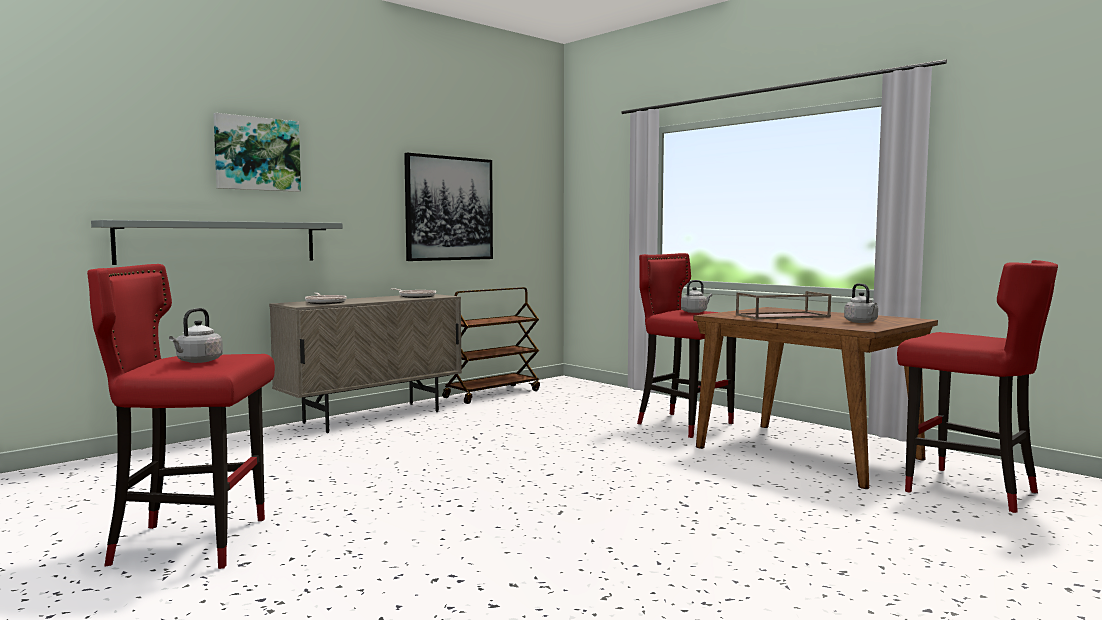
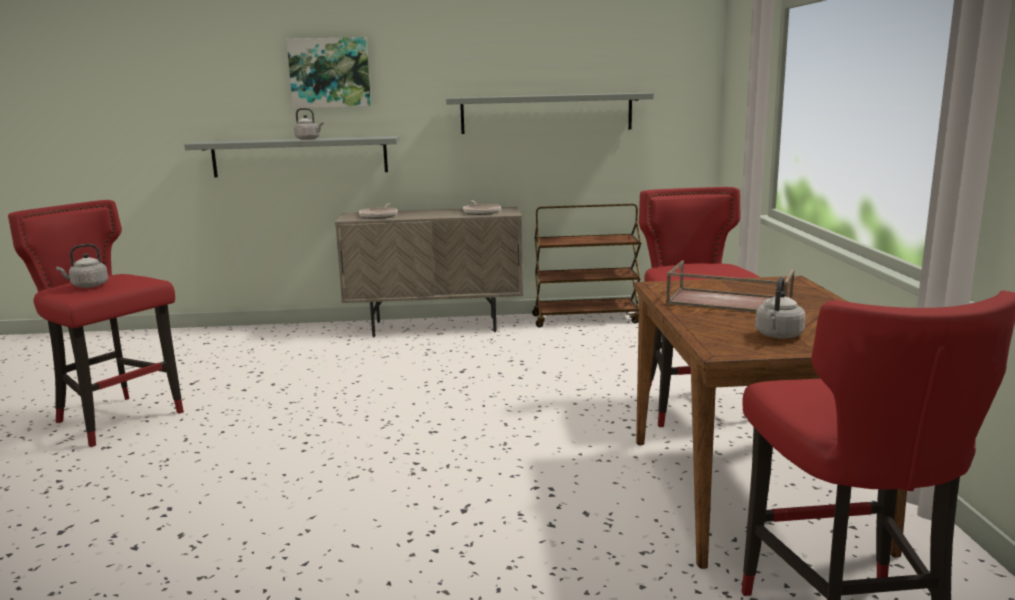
camera: 40 degrees right, 10 degrees up
(449, 208) = (546, 113): picture -> grey shelf
(695, 312) = (698, 271): grey kettle -> grey kettle (308, 139)

